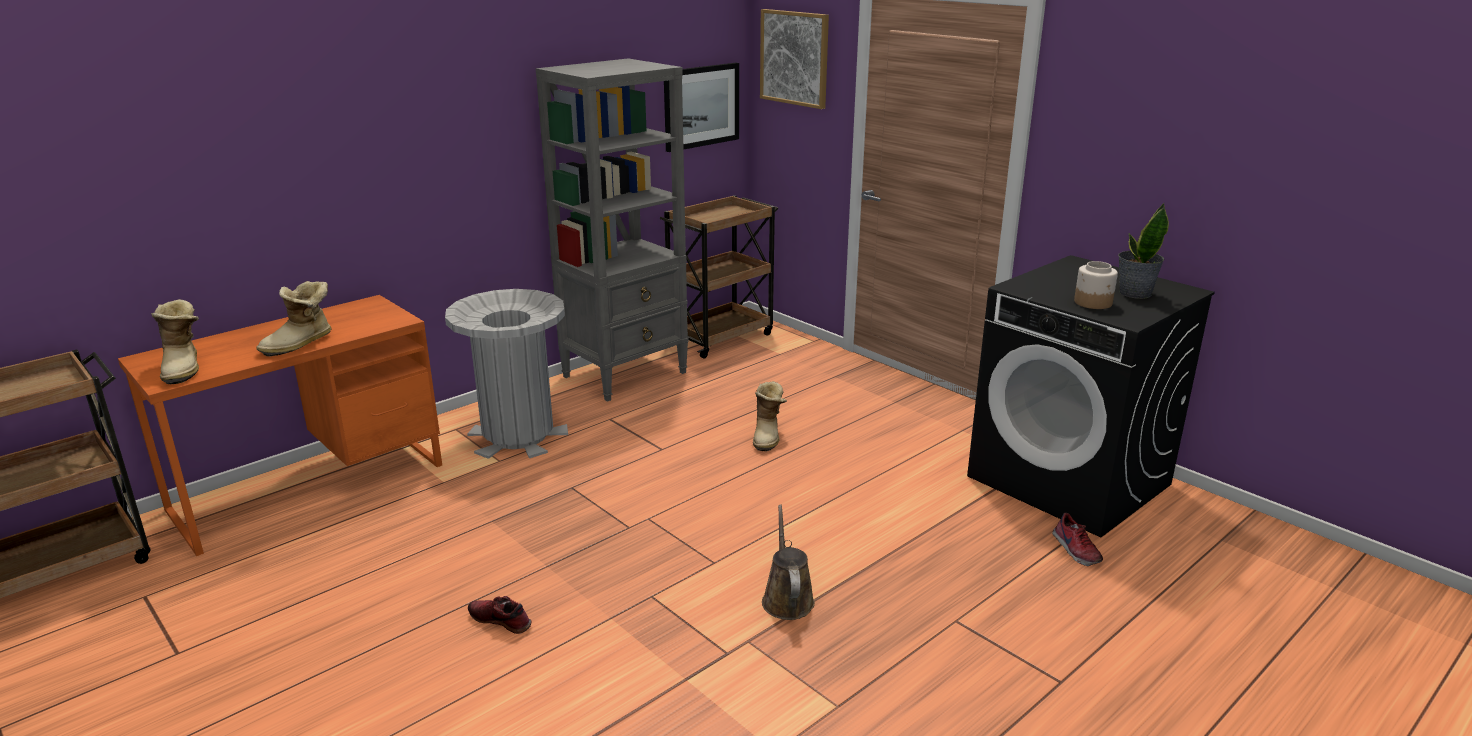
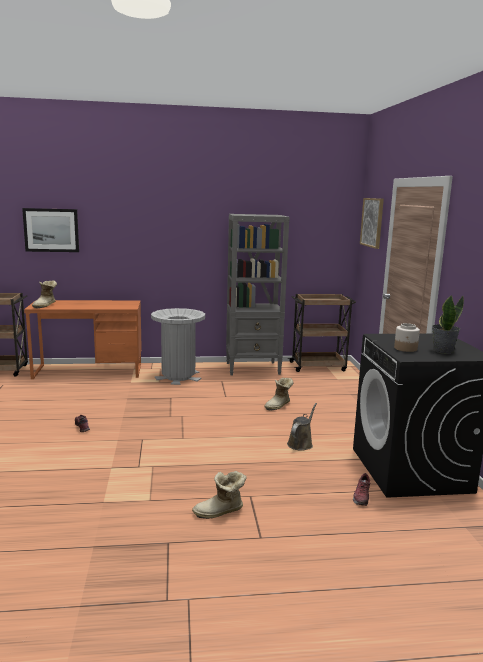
camera: 35 degrees right, 10 degrees down
(300, 344) = (88, 307): boot -> boot (220, 512)
(701, 106) = (325, 244): picture -> picture (51, 230)
(787, 599) = (190, 460): brown watering can -> brown watering can (301, 443)

